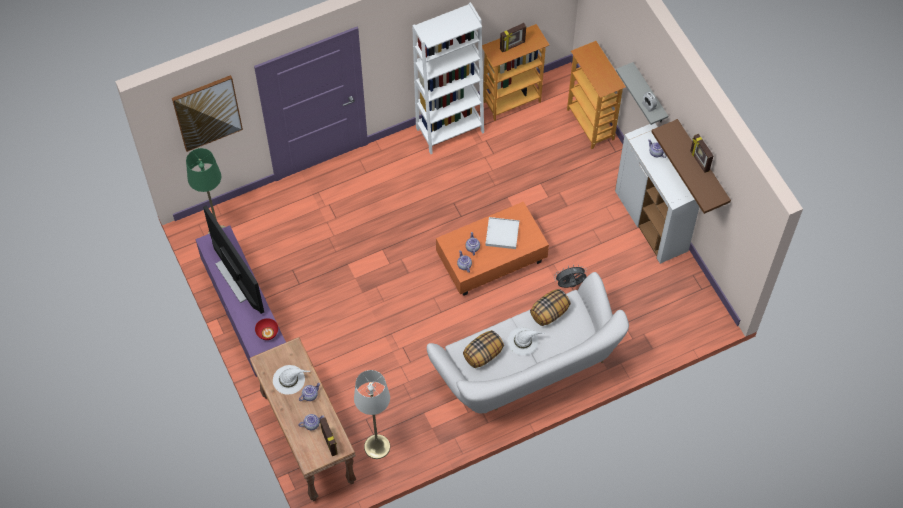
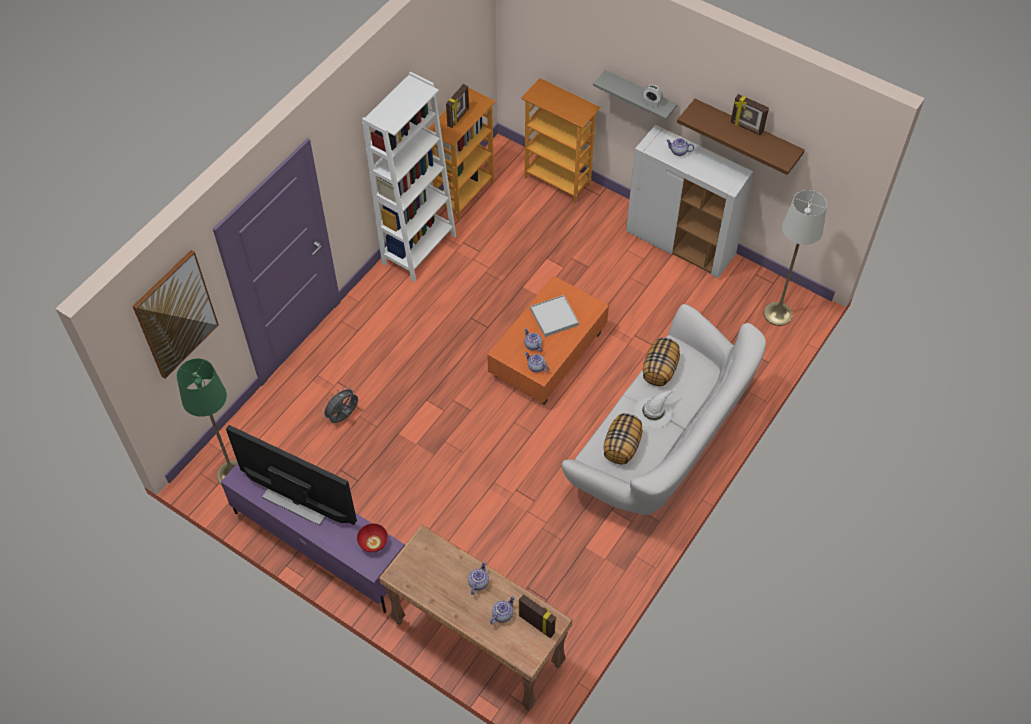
camera: 30 degrees left, 5 degrees down
(289, 379) = (442, 577): white hat -> none
(377, 446) = (559, 610): white floor lamp -> white floor lamp (778, 314)
(570, 285) = (645, 341): grey fan -> grey fan (343, 417)

